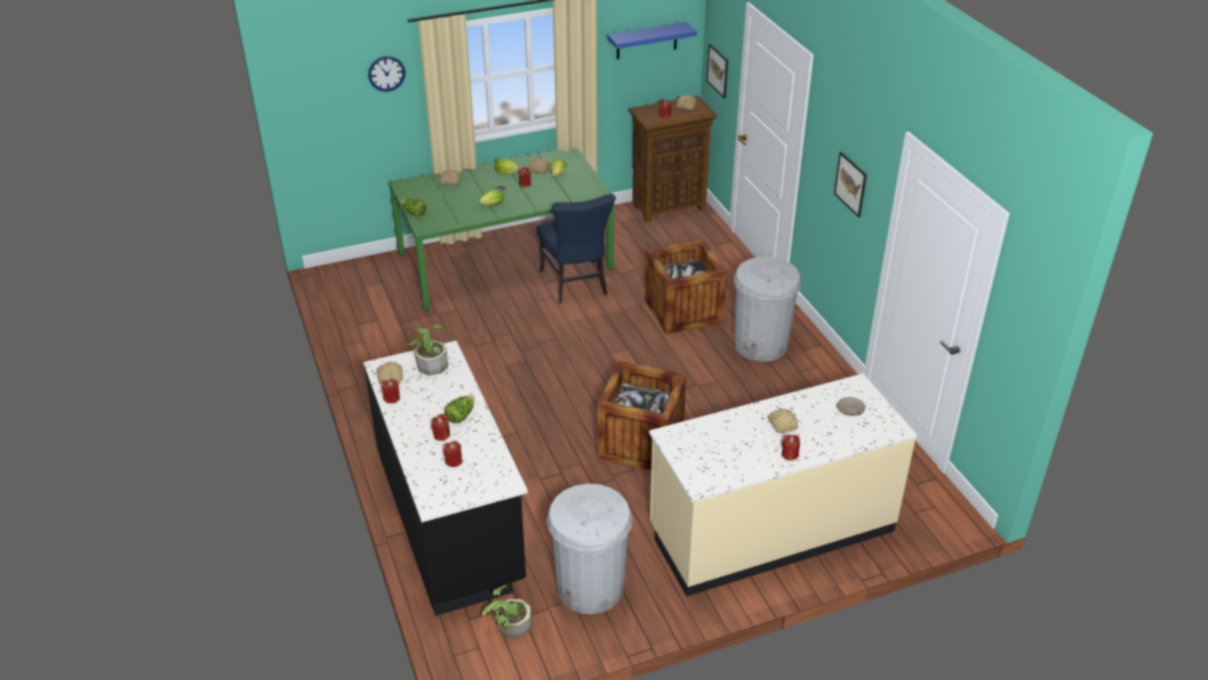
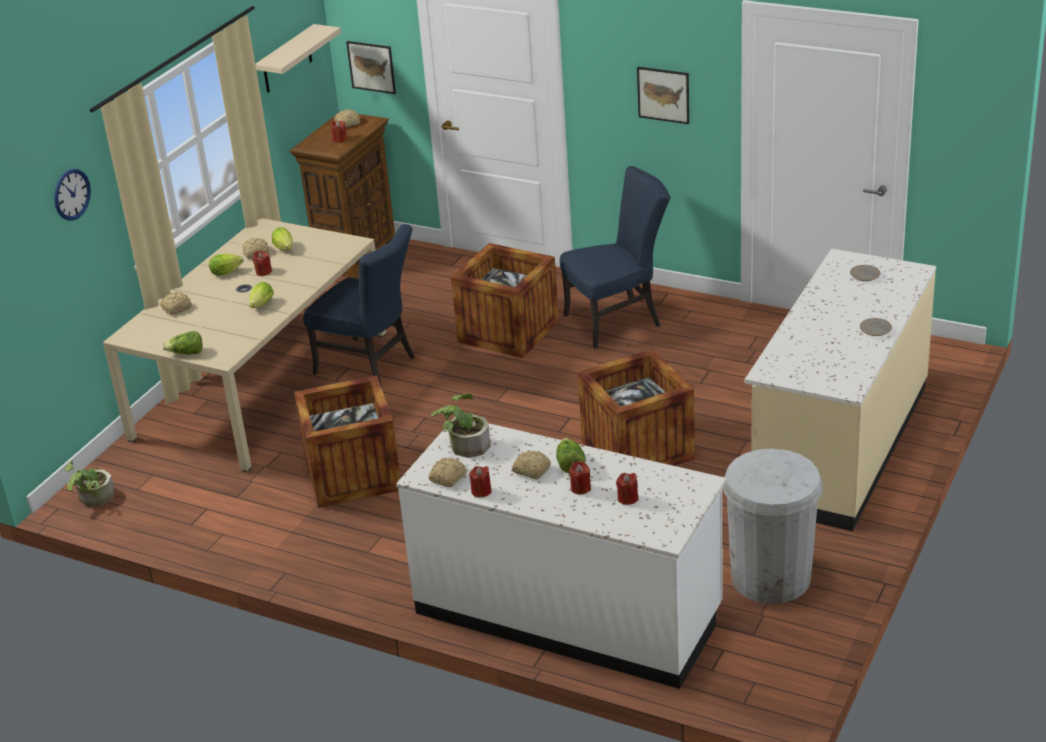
camera: 40 degrees left, 5 degrees down
(451, 518) = (568, 612): black counter -> white counter
(470, 348) = (353, 474): none -> crate
(505, 261) = (261, 385): green dining table -> beige dining table
(509, 625) = (752, 649): potted plant -> potted plant (93, 499)
(646, 41) = (287, 60): blue shelf -> beige shelf
(761, 344) = (618, 320): white trash can -> blue chair
(782, 424) = (835, 314): bread -> bread (531, 470)
(789, 455) = (875, 330): red candle -> beige plate

